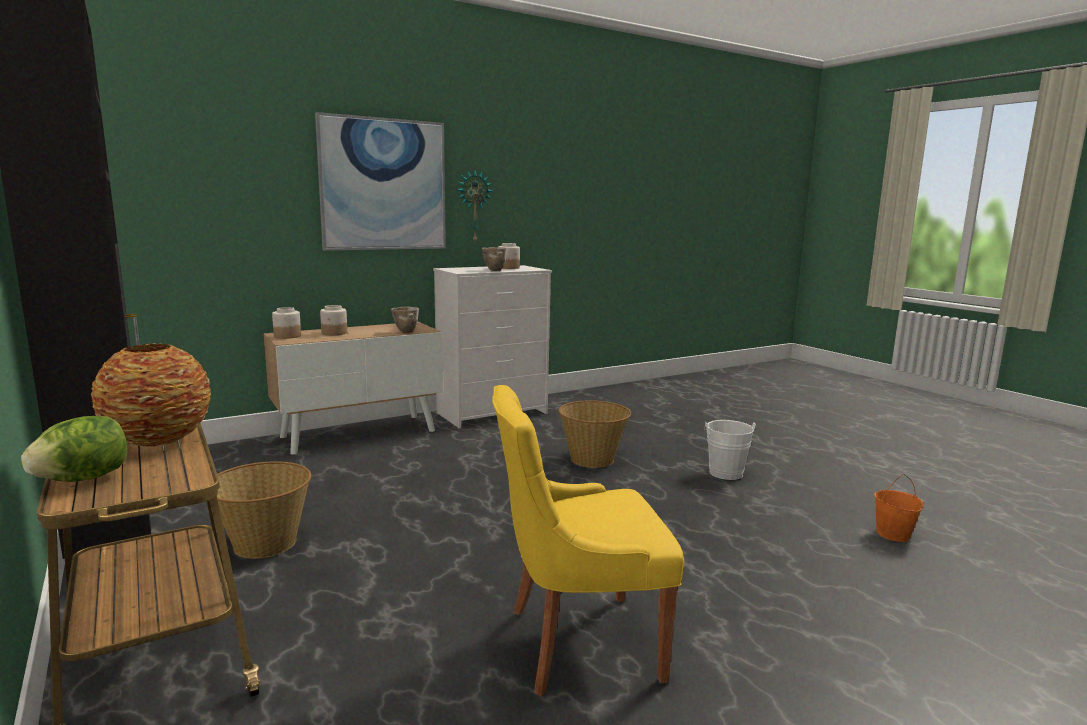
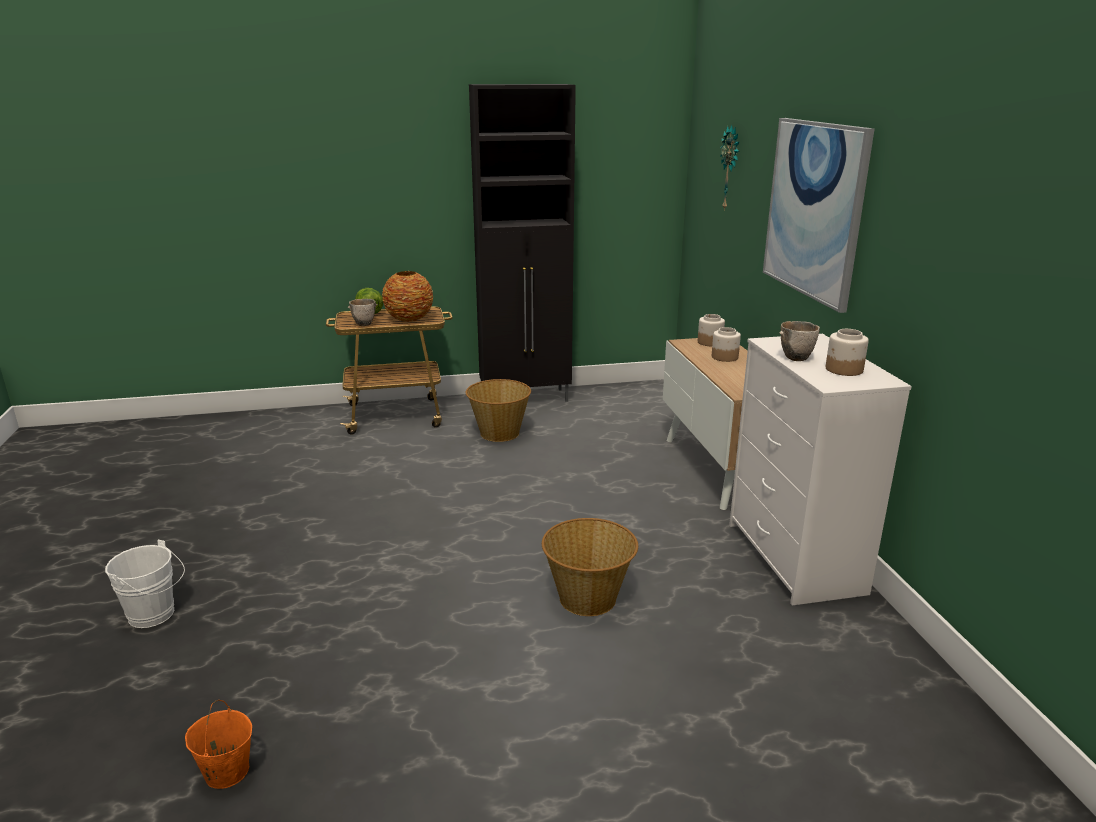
camera: 110 degrees right, 10 degrees up
(405, 331) = (730, 384): bowl -> bowl (365, 324)
(473, 207) = (884, 264): wall clock -> wall clock (731, 168)
(577, 643) = (293, 514): yellow chair -> none
(724, 471) = (491, 704): white bucket -> white bucket (155, 615)

